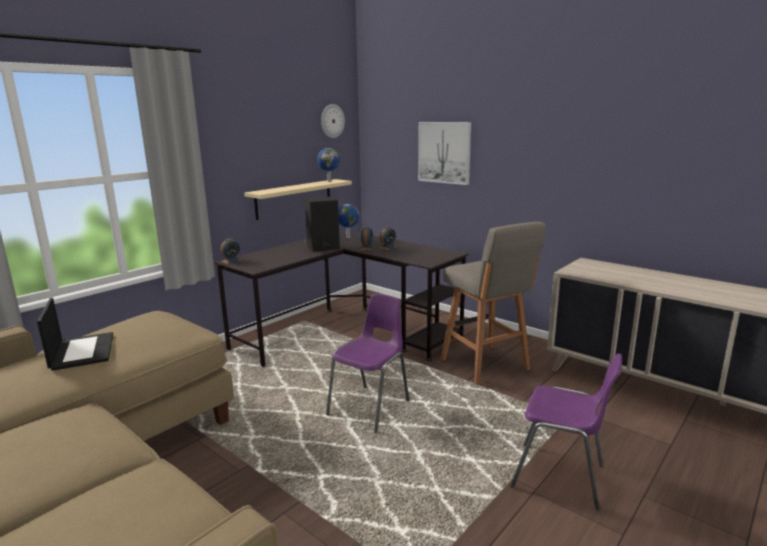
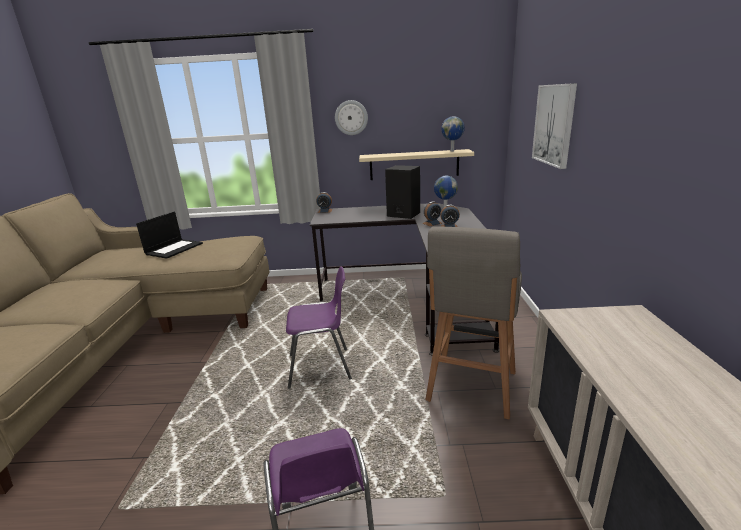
camera: 50 degrees right, 5 degrees up
(332, 121) = (470, 87): wall clock -> wall clock (351, 117)

